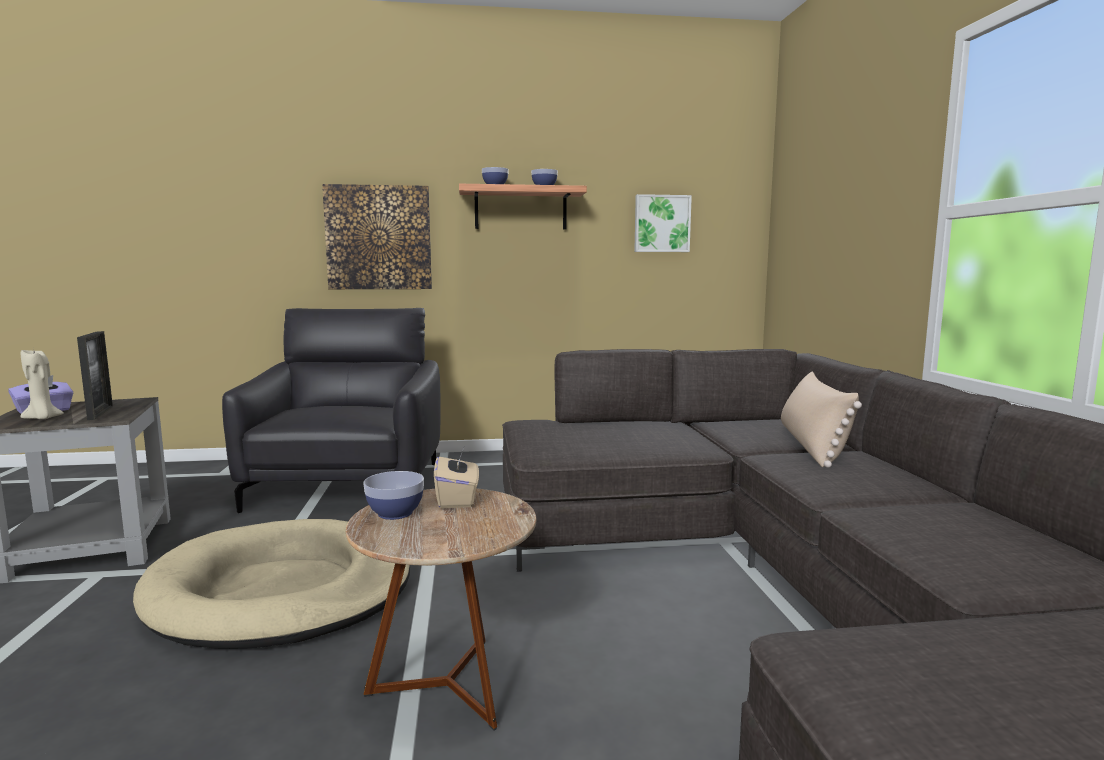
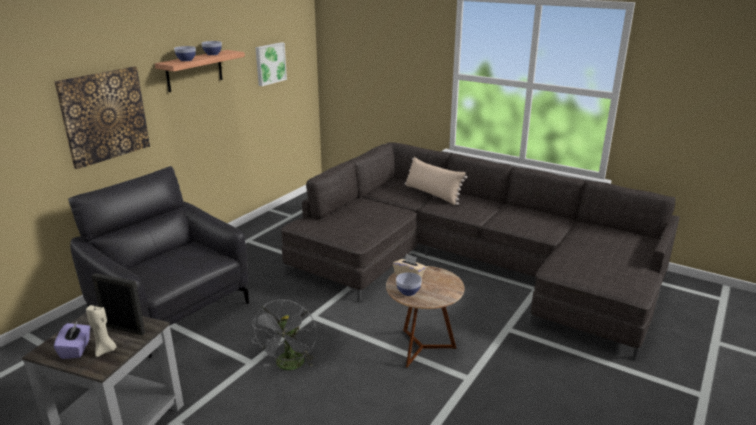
camera: 50 degrees left, 15 degrees up
(281, 590) = (289, 366): beige dog bed -> grey fan

